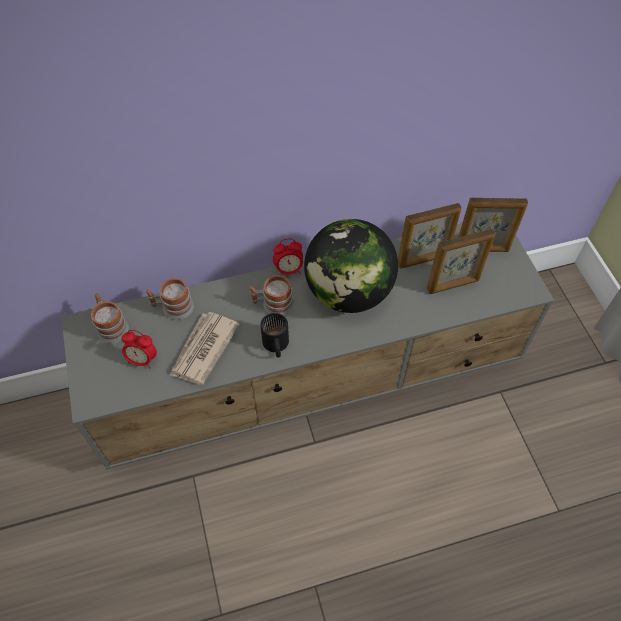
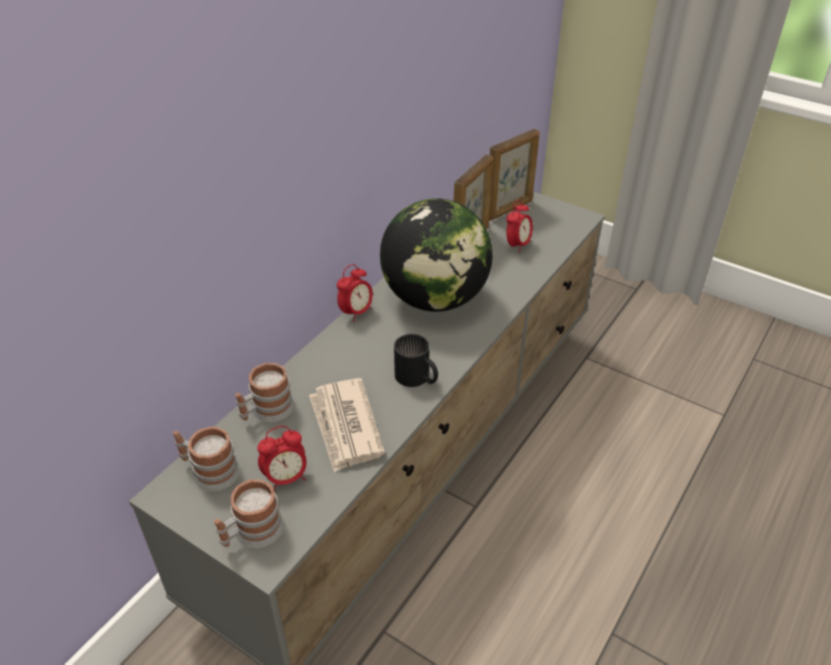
camera: 40 degrees left, 15 degrees down
(272, 304) = (373, 347): mug -> mug (251, 533)
(453, 285) = (517, 245): picture frame -> alarm clock

